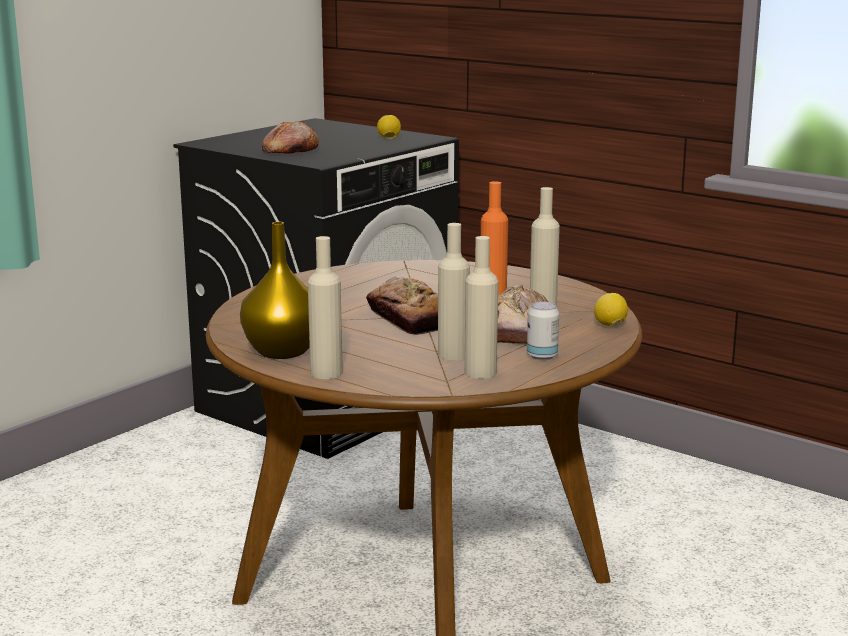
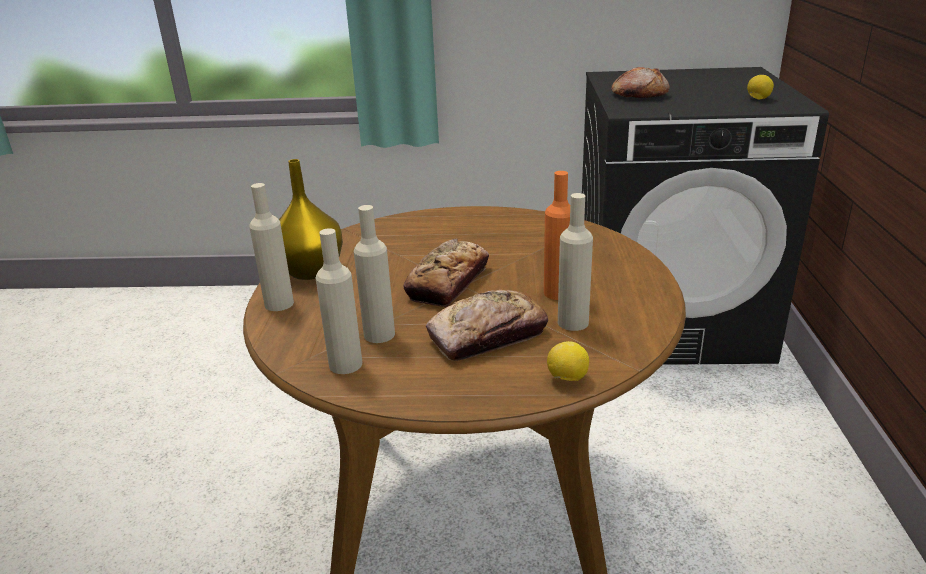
camera: 55 degrees right, 10 degrees up
(542, 356) = (425, 377): can -> none

